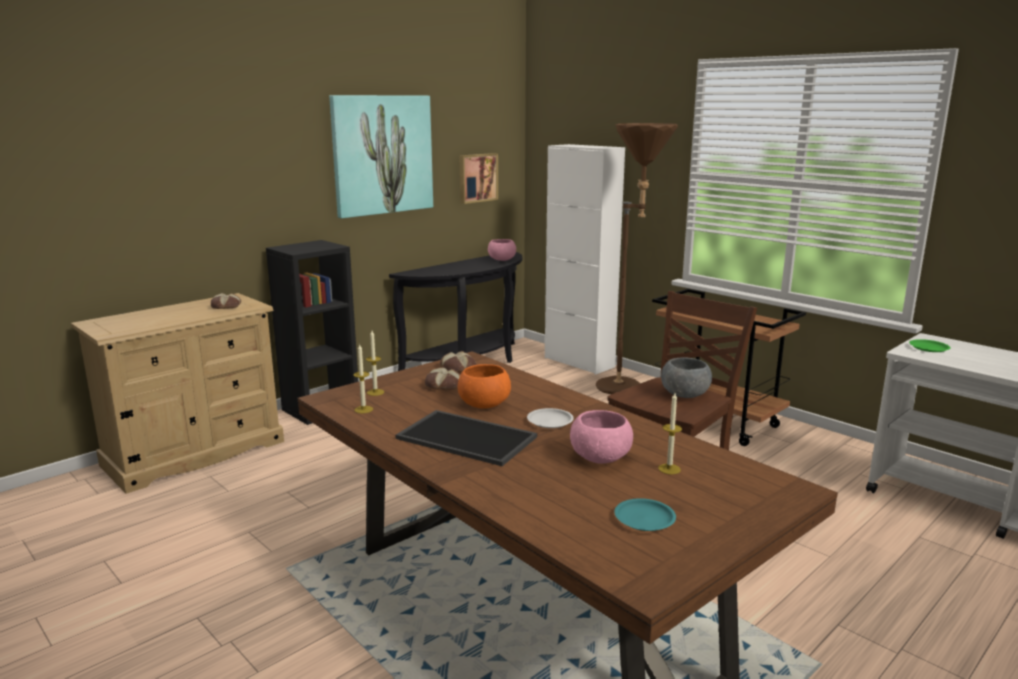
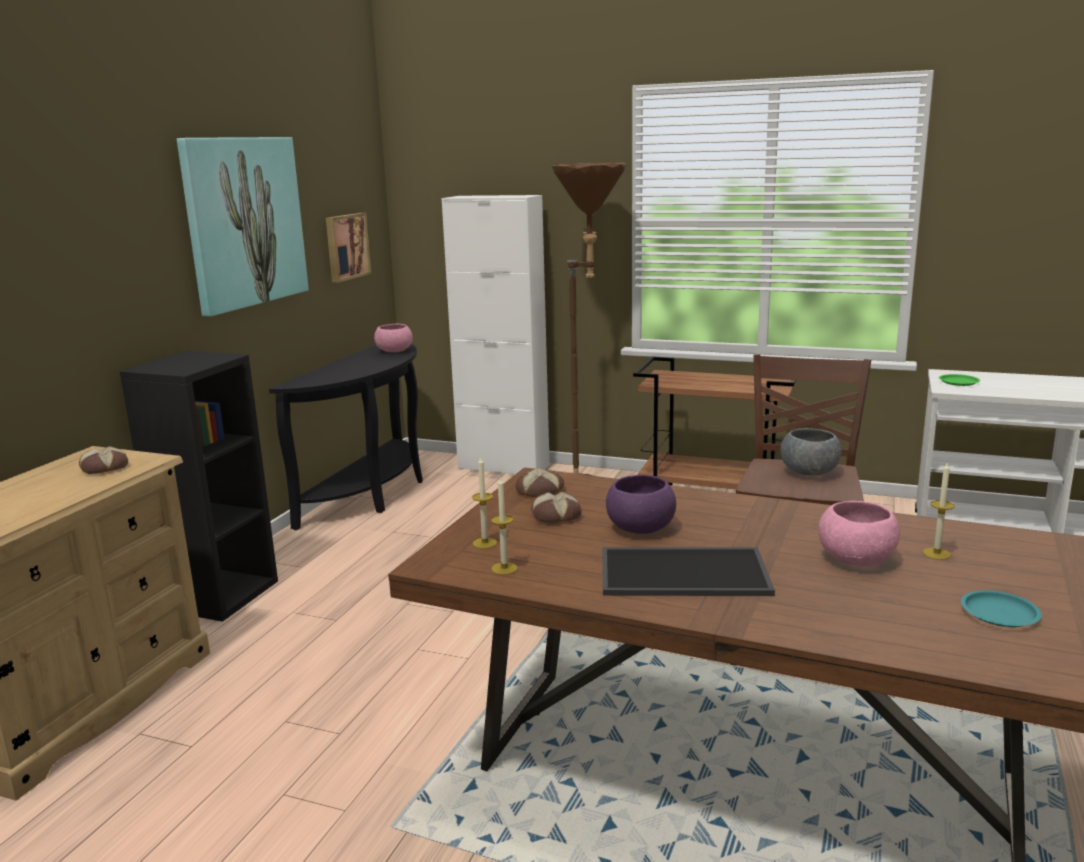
camera: 25 degrees left, 0 degrees up
(484, 404) = (640, 528): orange bowl -> purple bowl
(550, 421) = (743, 531): white plate -> none

